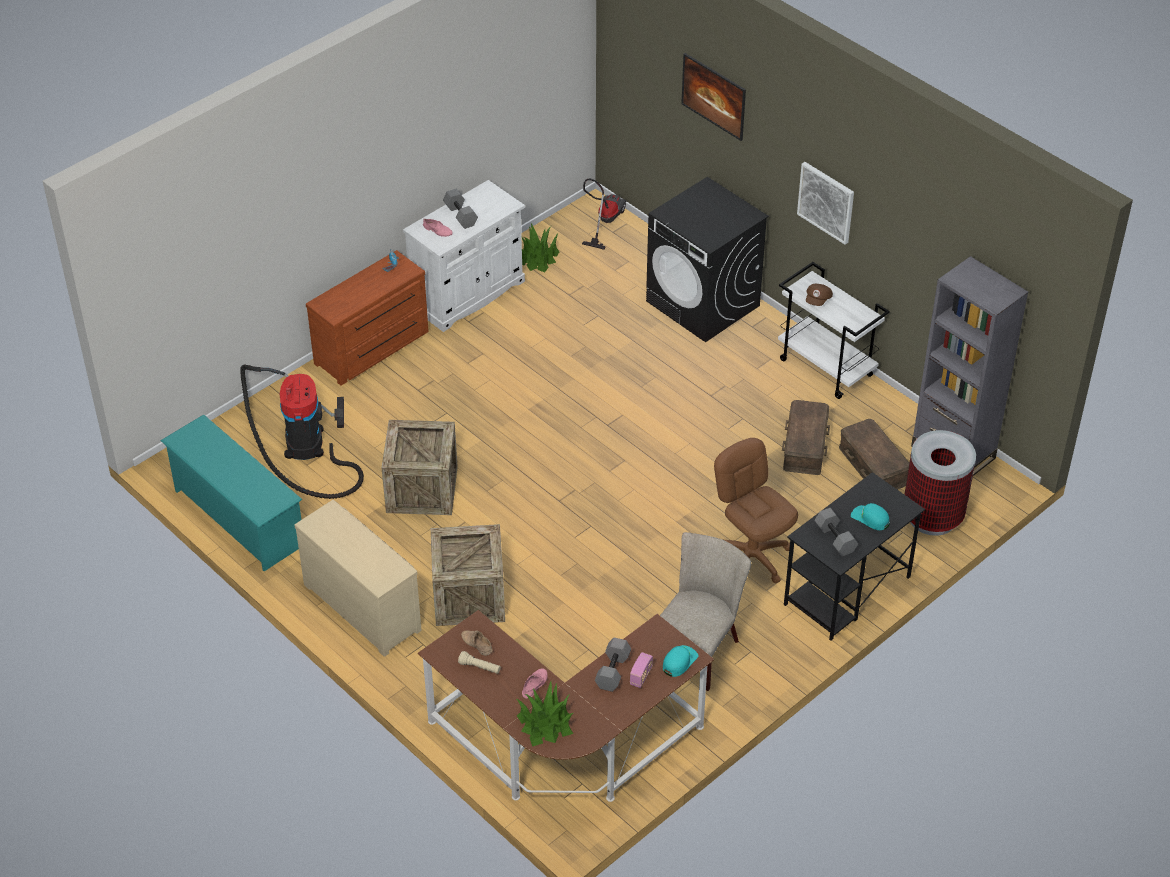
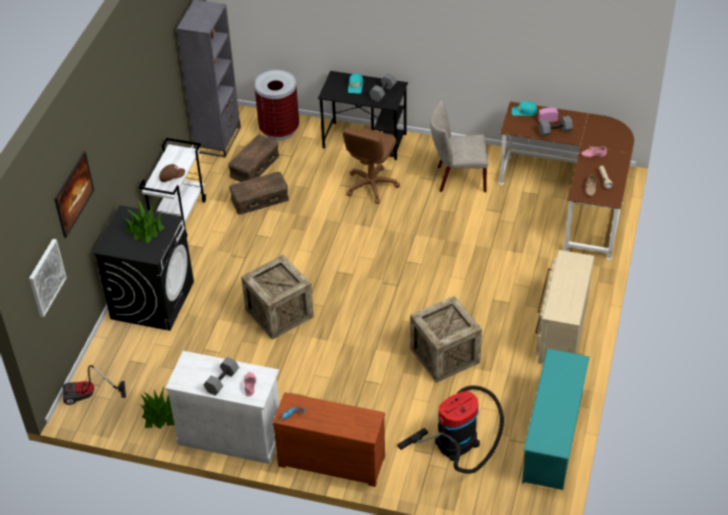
camera: 120 degrees left, 0 degrees up
(469, 597) = (509, 287): crate -> crate (279, 313)
(545, 724) = (613, 139): potted plant -> potted plant (144, 229)
(826, 202) = (129, 136): picture -> picture (46, 277)

